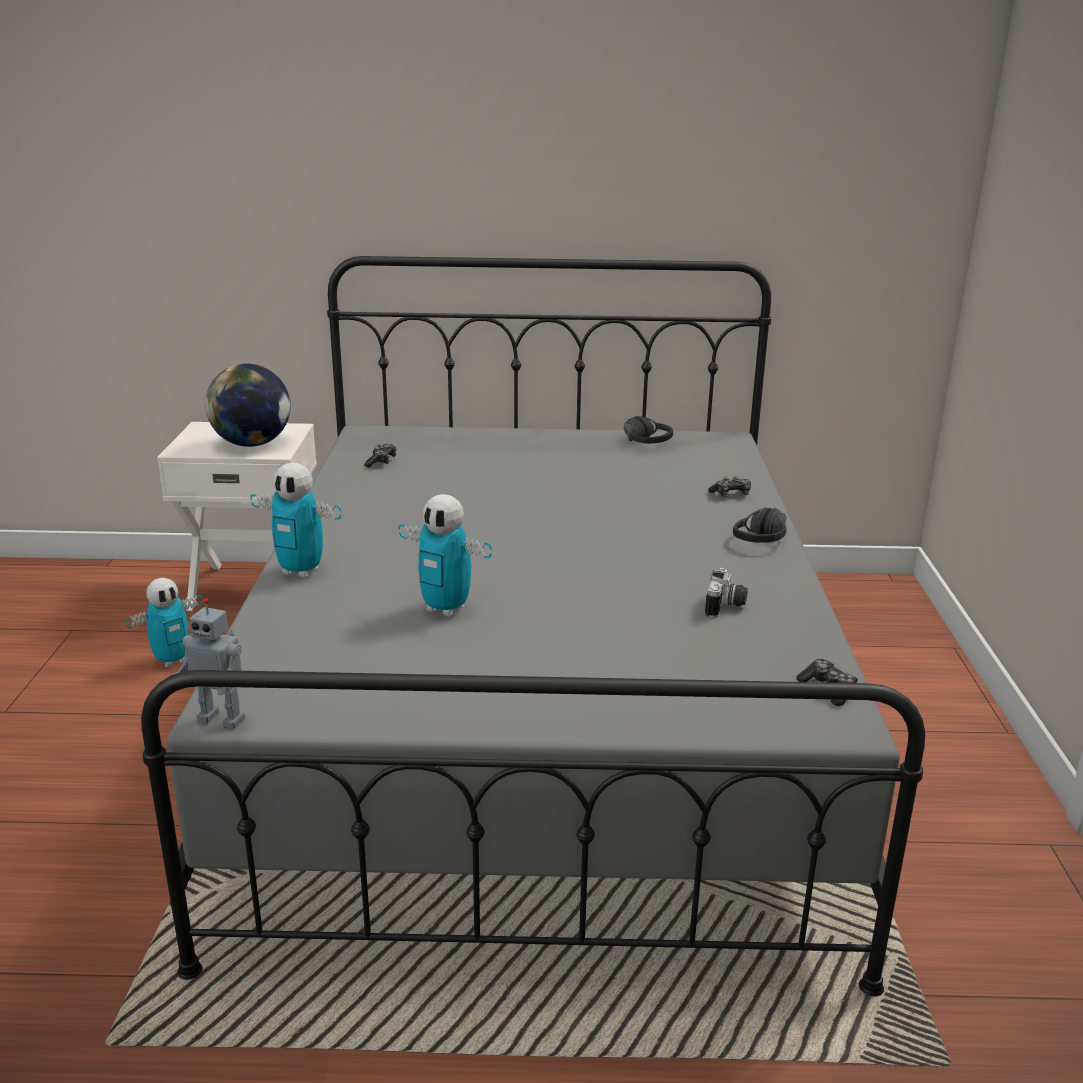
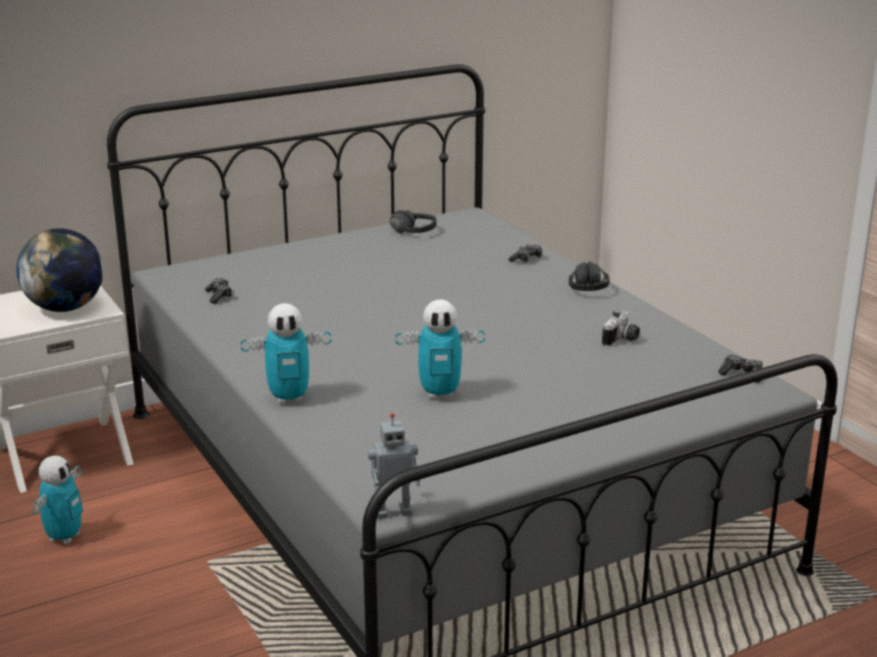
camera: 30 degrees left, 0 degrees up
(726, 606) = (622, 340): camera -> camera turned 45 degrees clockwise

